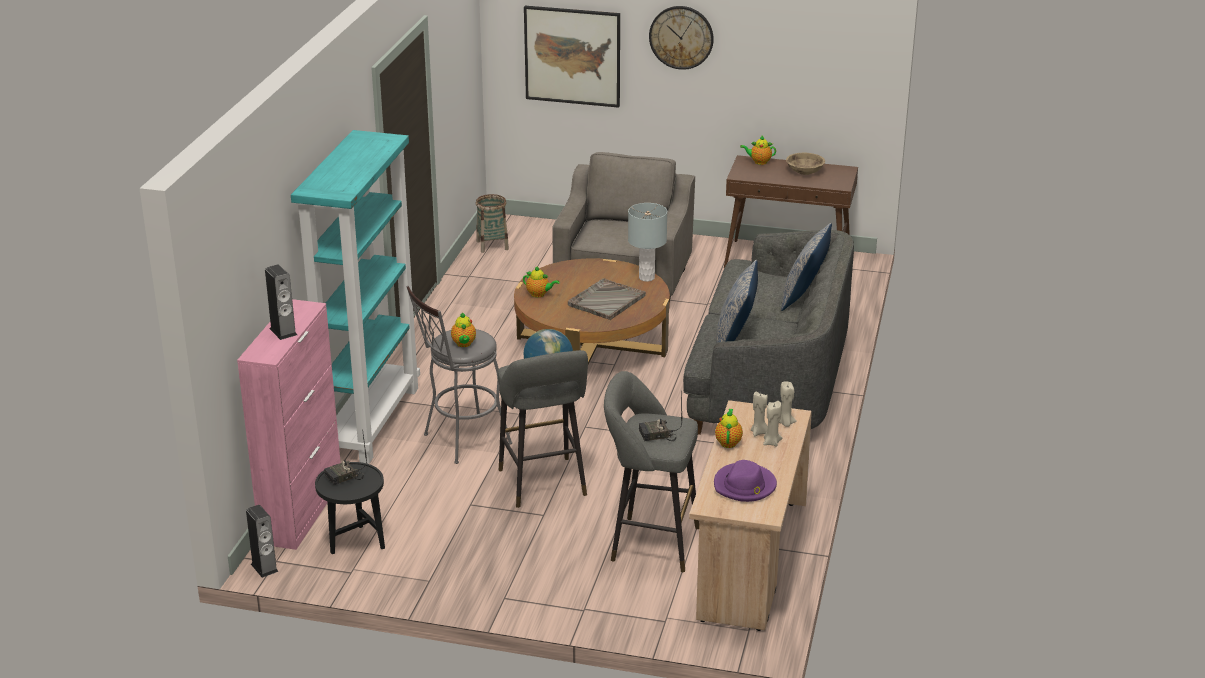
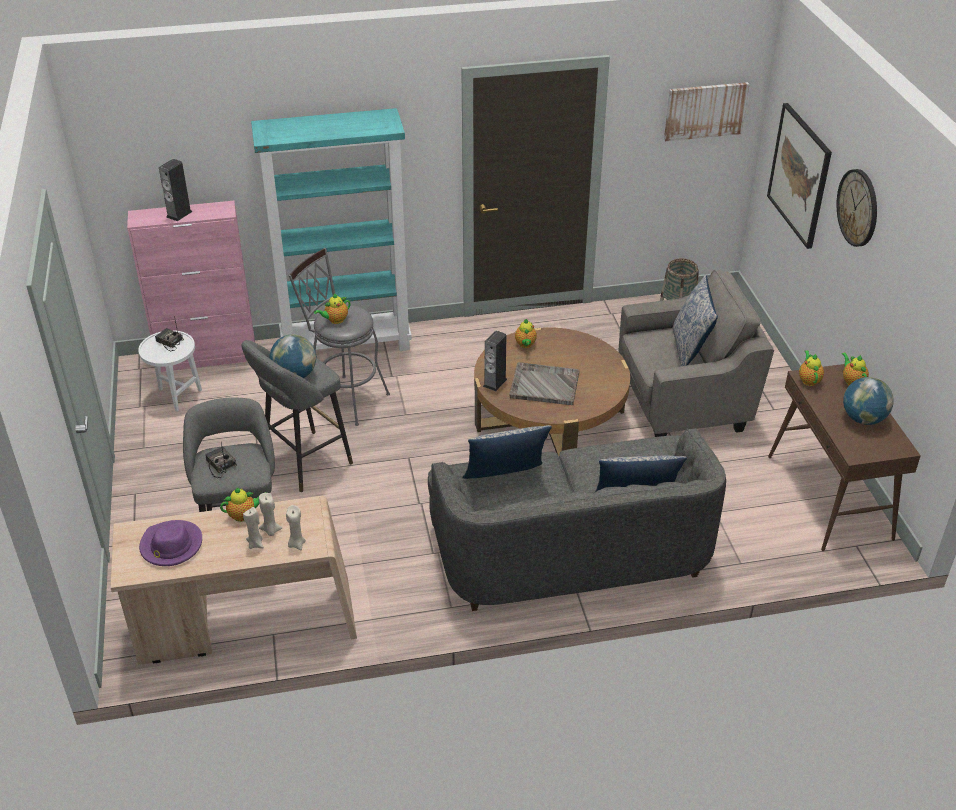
camera: 65 degrees right, 10 degrees up
(264, 567) = (130, 366): speaker -> speaker (495, 383)
(354, 544) = (176, 395): black side table -> white side table
(463, 45) = (705, 111): none -> picture
(626, 224) = (690, 349): none -> pillow
(646, 278) = (608, 395): grey table lamp -> none
(744, 175) = (808, 380): none -> teapot
(804, 171) = (863, 419): beige bowl -> globe

